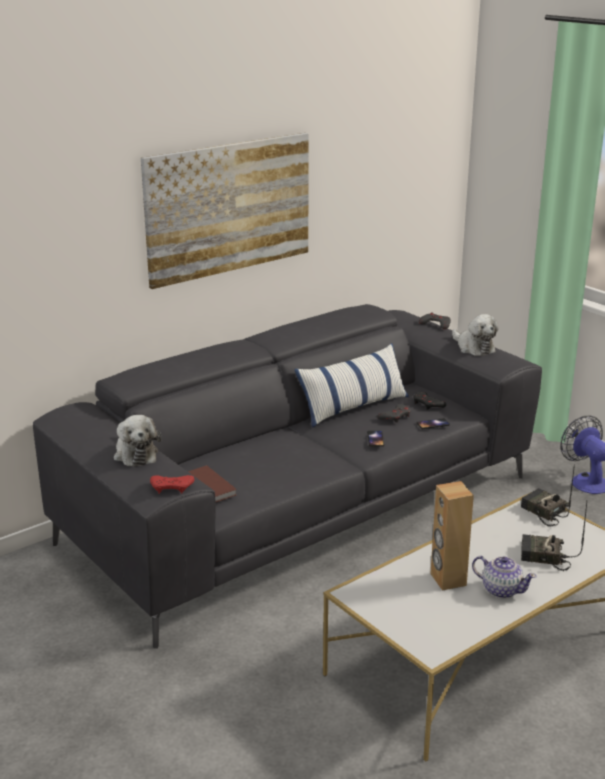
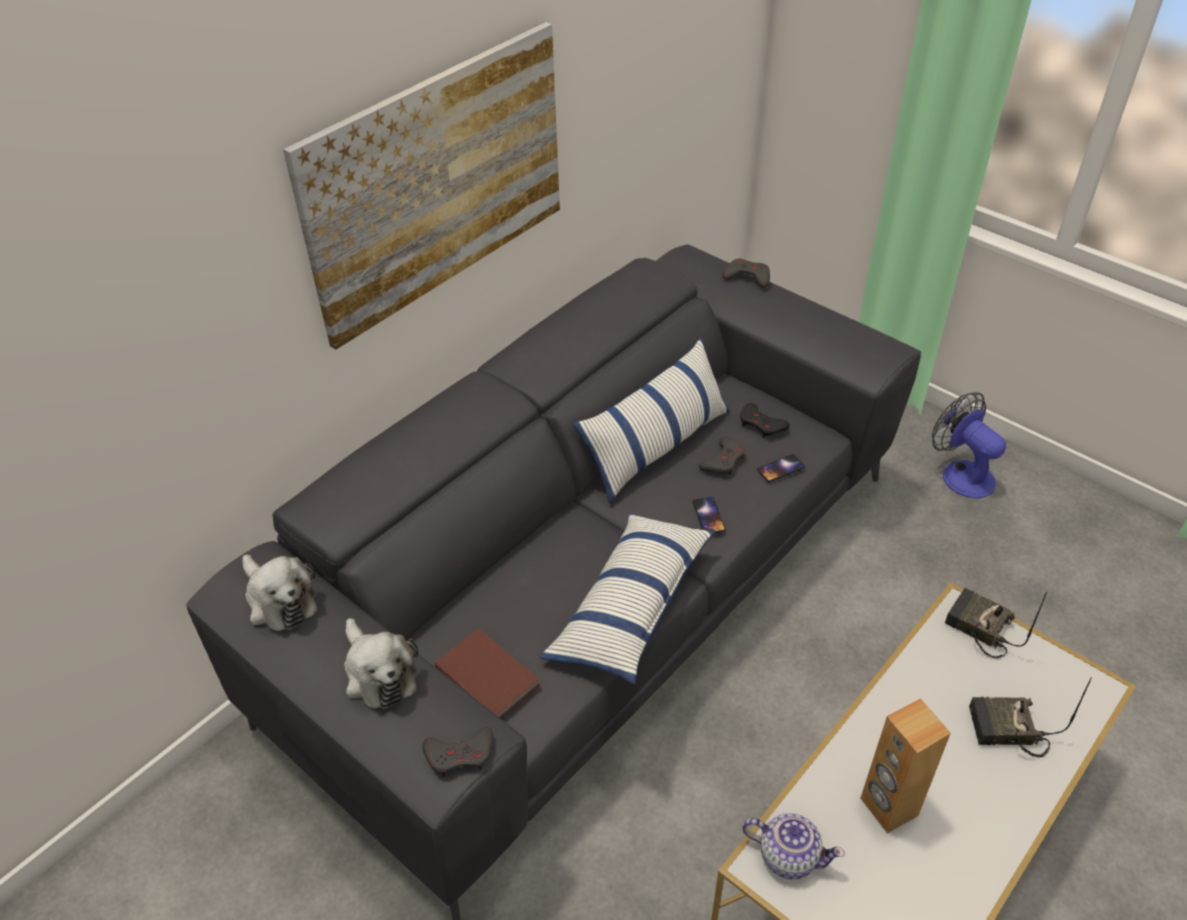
camera: 10 degrees left, 20 degrees up
(171, 487) = (460, 755): red game controller -> grey game controller
(309, 472) = (631, 607): none -> pillow
(473, 348) = (817, 326): plush toy -> plush toy (279, 600)
(501, 590) = (969, 816): teapot -> teapot (788, 855)

